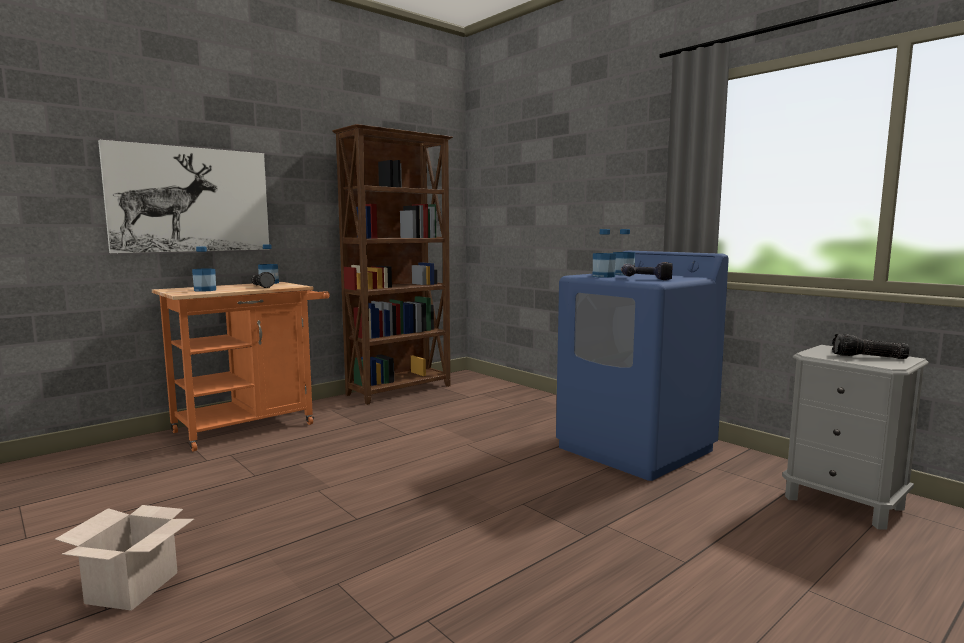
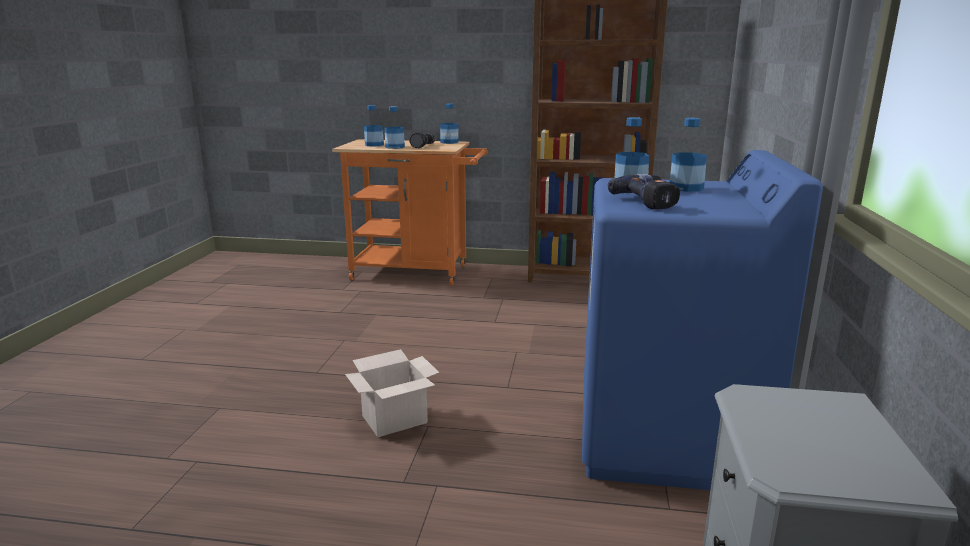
camera: 50 degrees right, 10 degrees up
(132, 589) = (165, 354): cardboard box -> cardboard box (393, 420)
(191, 200) = (393, 59): picture -> none
(238, 289) = (395, 147): none -> bottle
(868, 357) = (825, 445): flashlight -> none

